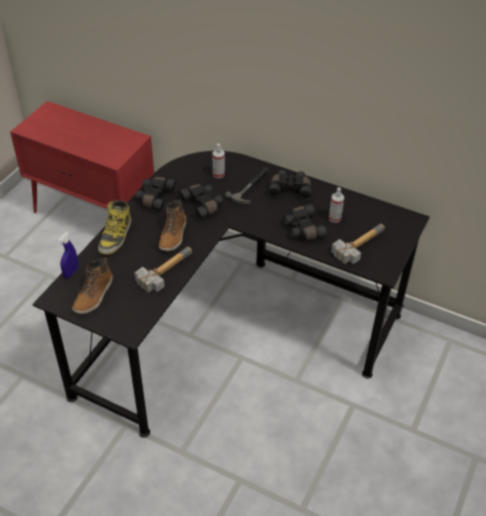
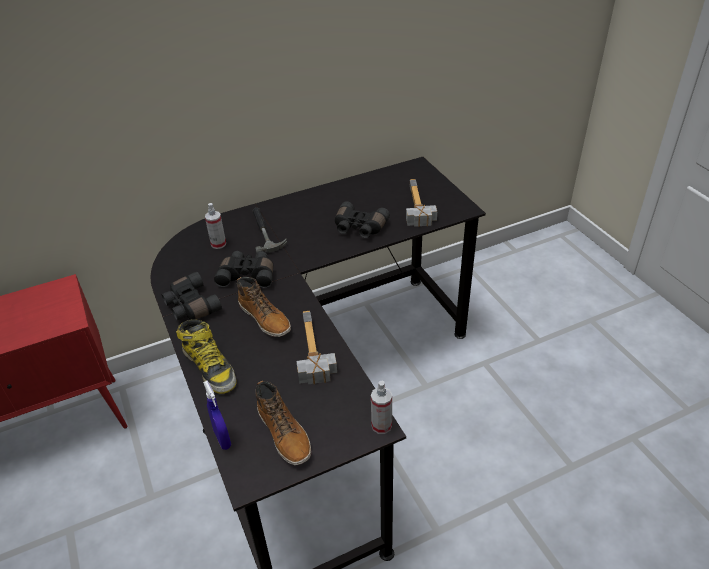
camera: 50 degrees left, 5 degrees down
(290, 189) = (298, 210): black binoculars -> none
(334, 218) = (368, 203): spray bottle -> spray bottle (381, 425)

